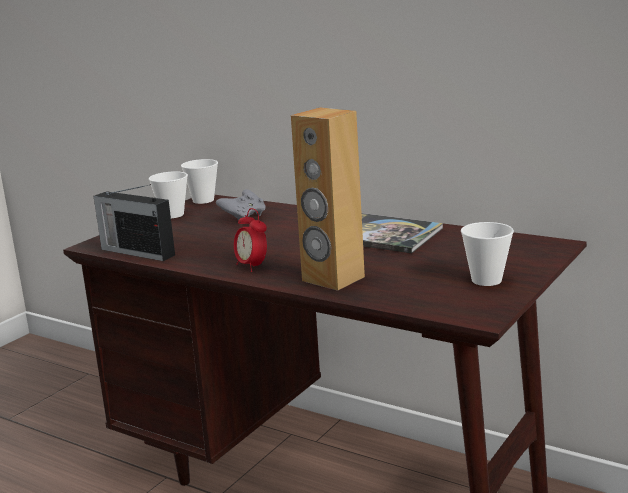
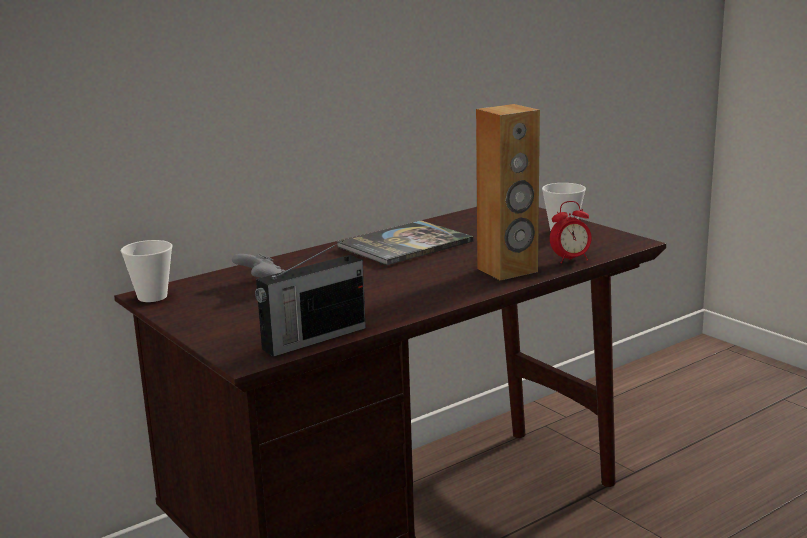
camera: 70 degrees left, 0 degrees up
(172, 215) = (187, 314): cup -> none
(252, 266) = (436, 293): alarm clock -> alarm clock (570, 260)

